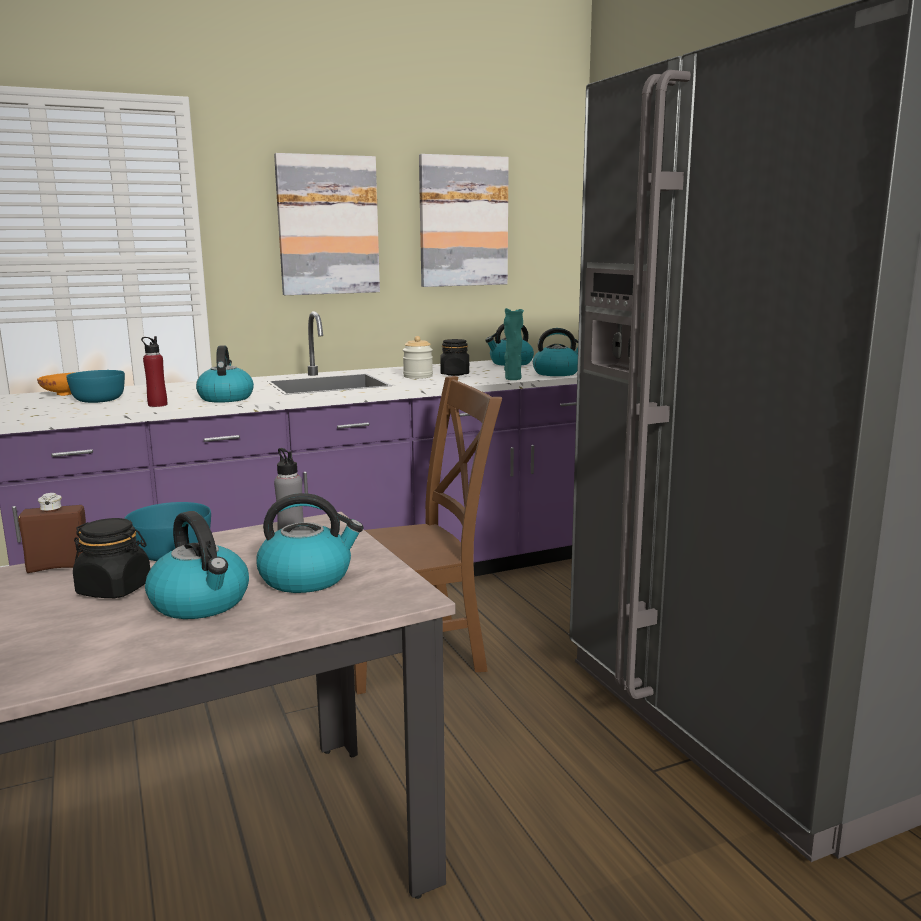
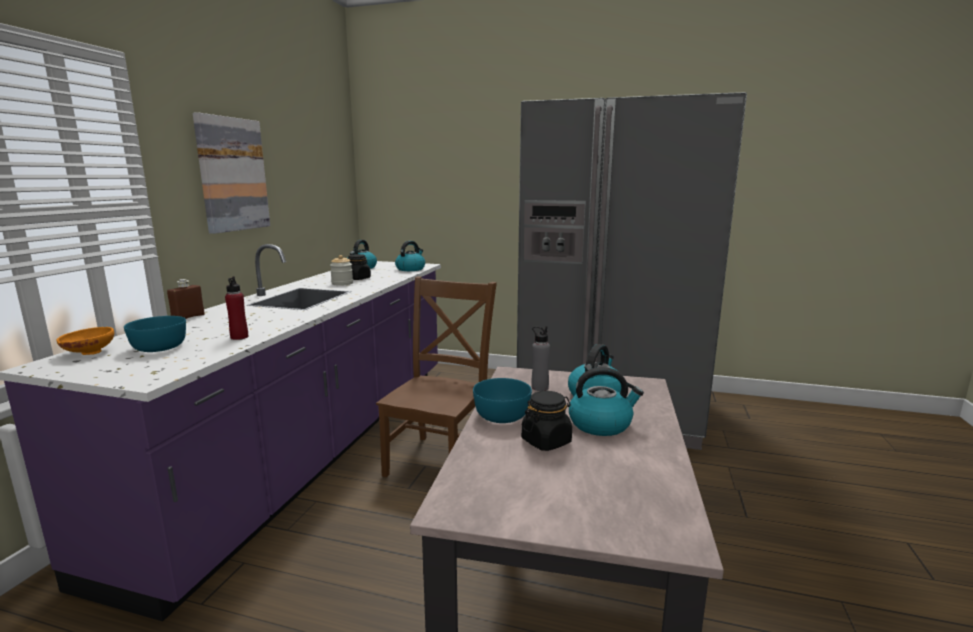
camera: 50 degrees left, 0 degrees up
(59, 567) = (476, 450): brown bottle -> brown bottle (188, 317)
(225, 398) = (273, 321): kettle -> none
(463, 221) = (304, 172): picture -> none
(512, 379) = (402, 275): turquoise vase -> none

